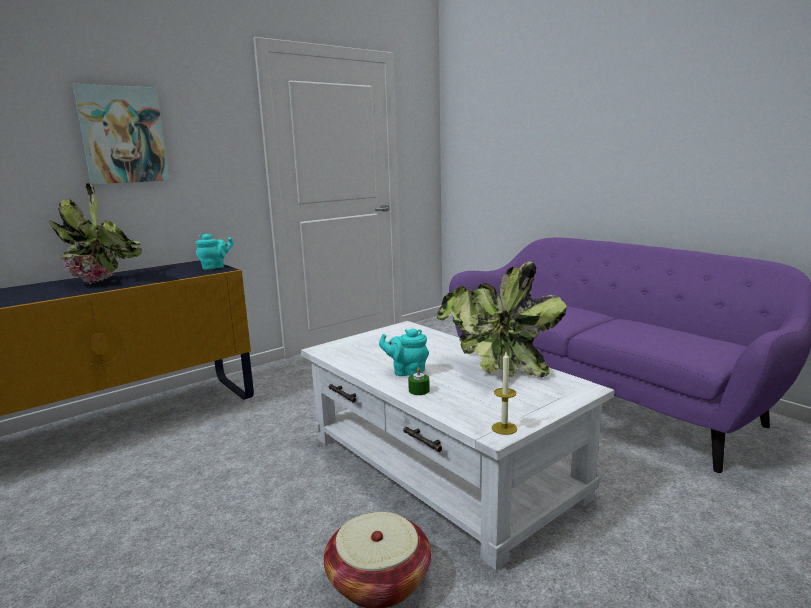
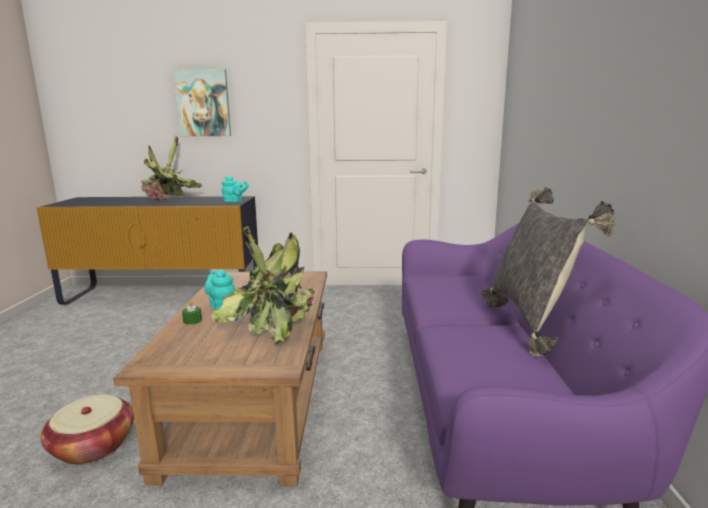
camera: 40 degrees right, 0 degrees up
(442, 466) = (254, 399): white coffee table -> brown coffee table
(504, 428) = (156, 366): candle -> none
(636, 316) = (533, 329): none -> pillow

